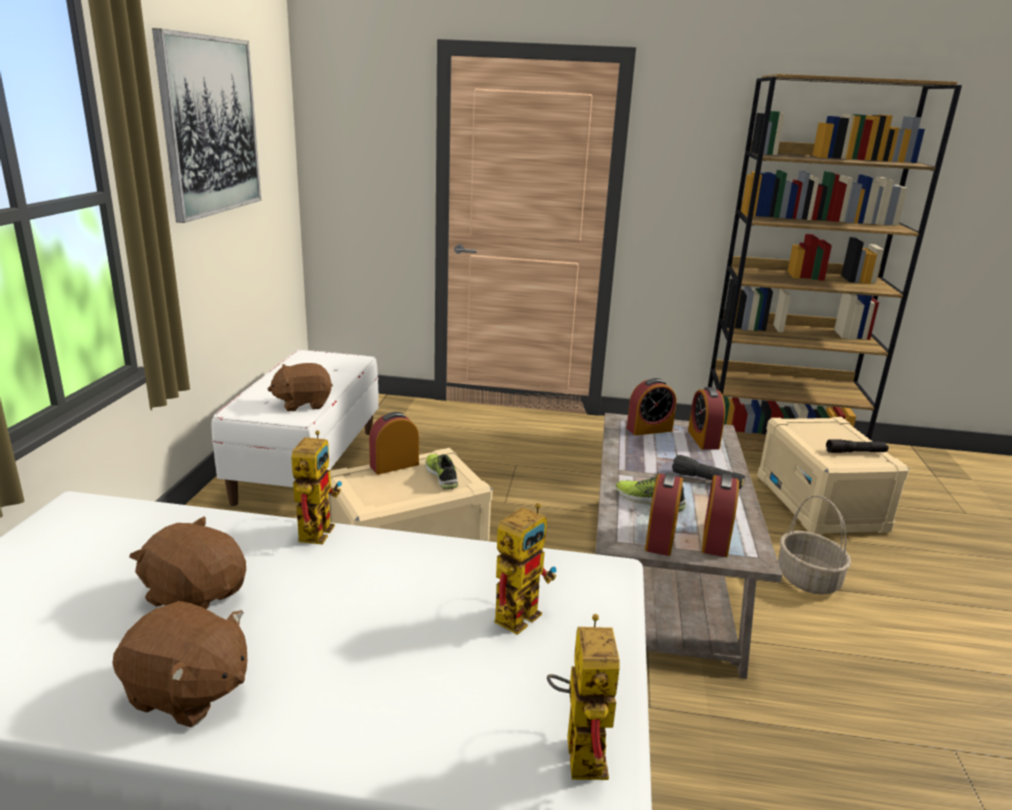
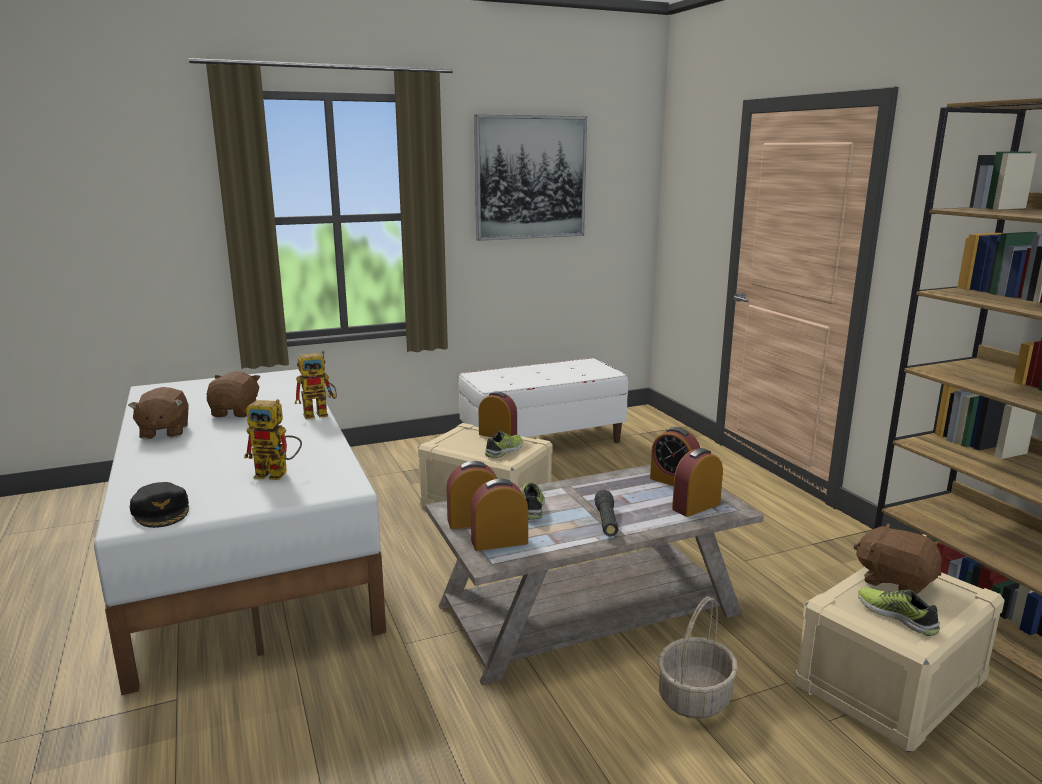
camera: 60 degrees right, 5 degrees down
(303, 403) = (512, 382): brown plush toy -> brown plush toy (894, 581)
(579, 746) = (161, 511): toy robot -> black cap
(855, 452) = (897, 616): black flashlight -> shoe

